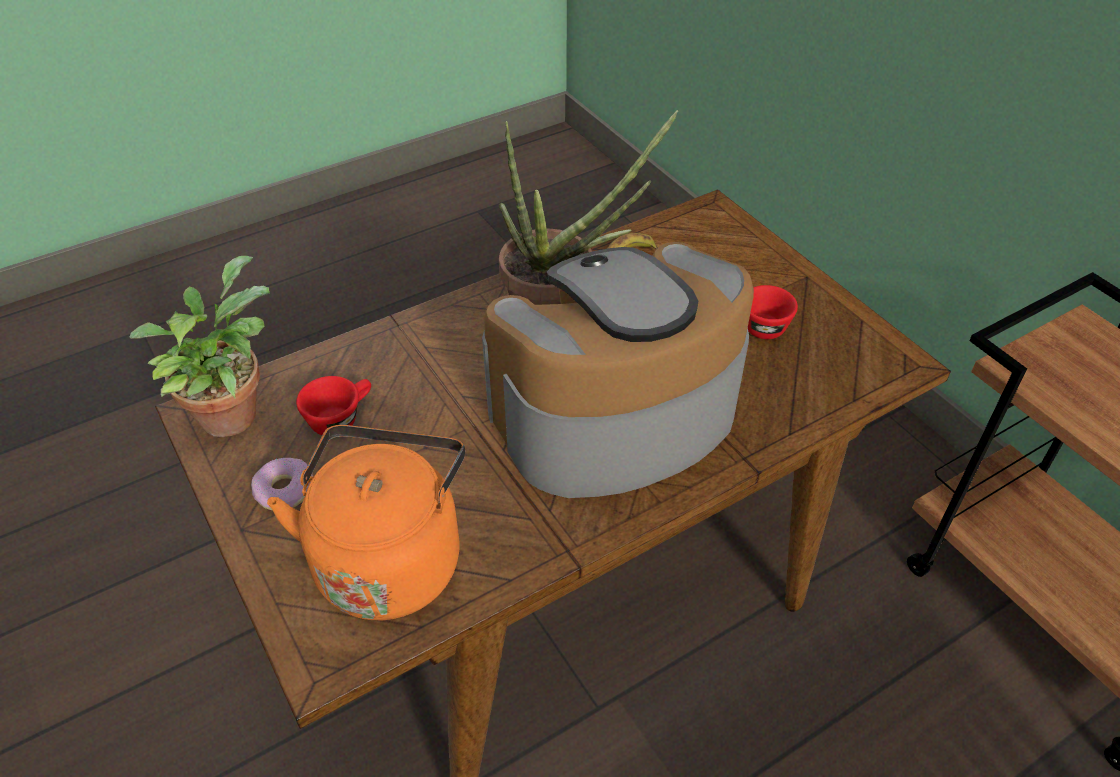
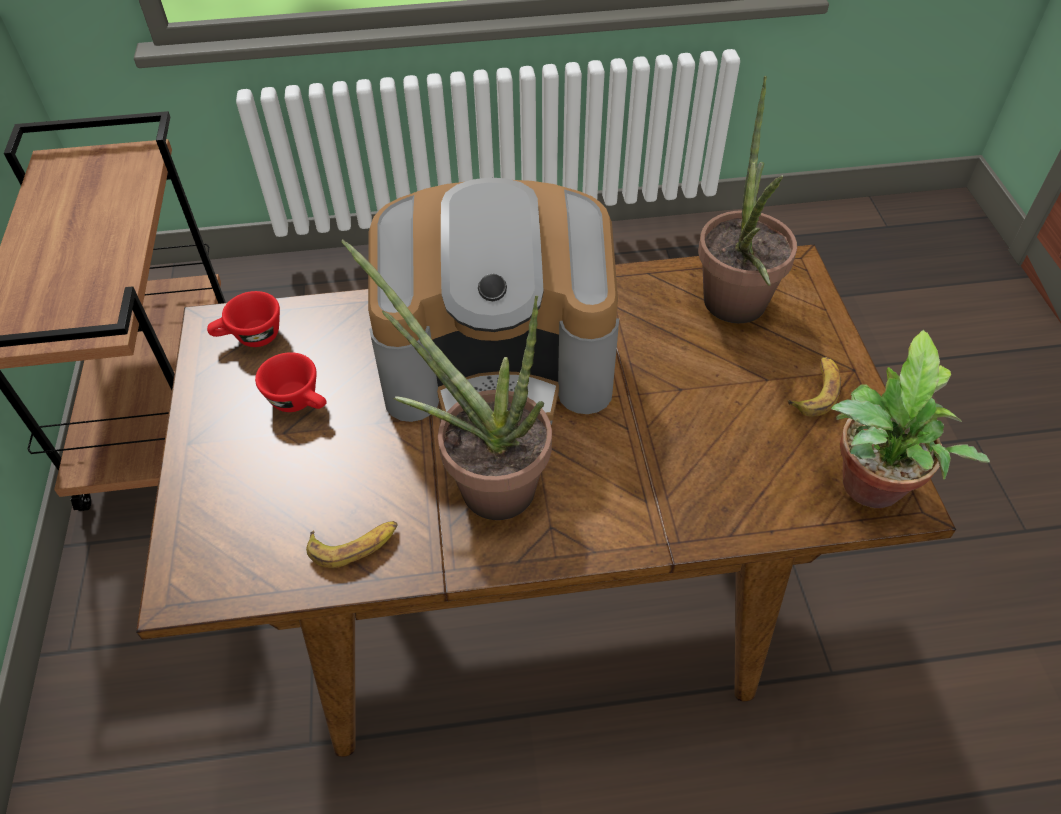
camera: 155 degrees left, 5 degrees up
(284, 490) = (816, 390): donut -> banana
(340, 418) = (754, 444): red cup -> red cup (250, 338)
(389, 558) = (733, 312): orange kettle -> potted plant

